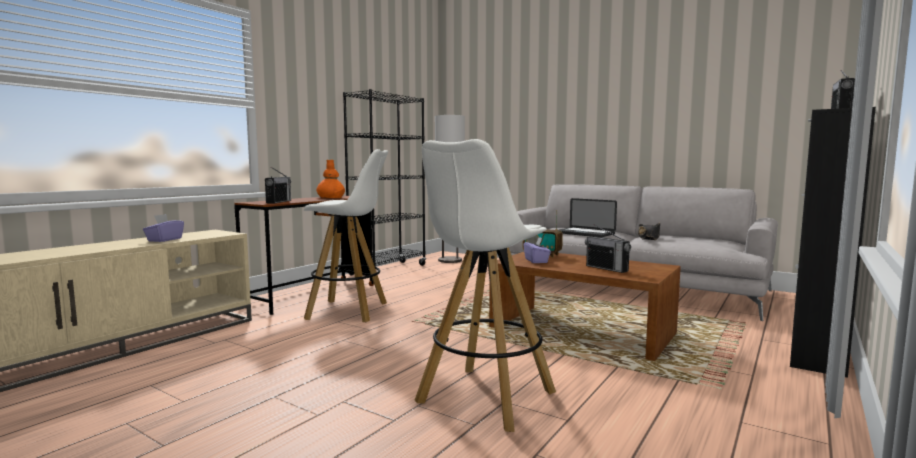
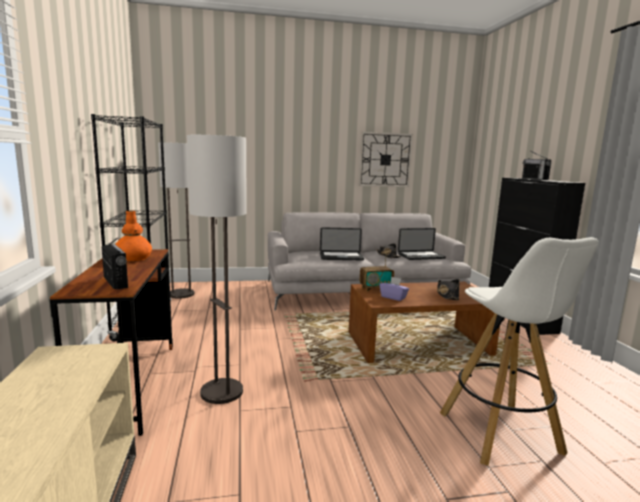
camera: 45 degrees left, 5 degrees up
(164, 240) = (51, 400): purple tissue box -> none
(349, 311) = (222, 392): white stool -> floor lamp
(607, 268) = (447, 295): radio -> black hat
(695, 117) = (385, 160): none -> wall clock
(696, 242) = (421, 256): none -> laptop

